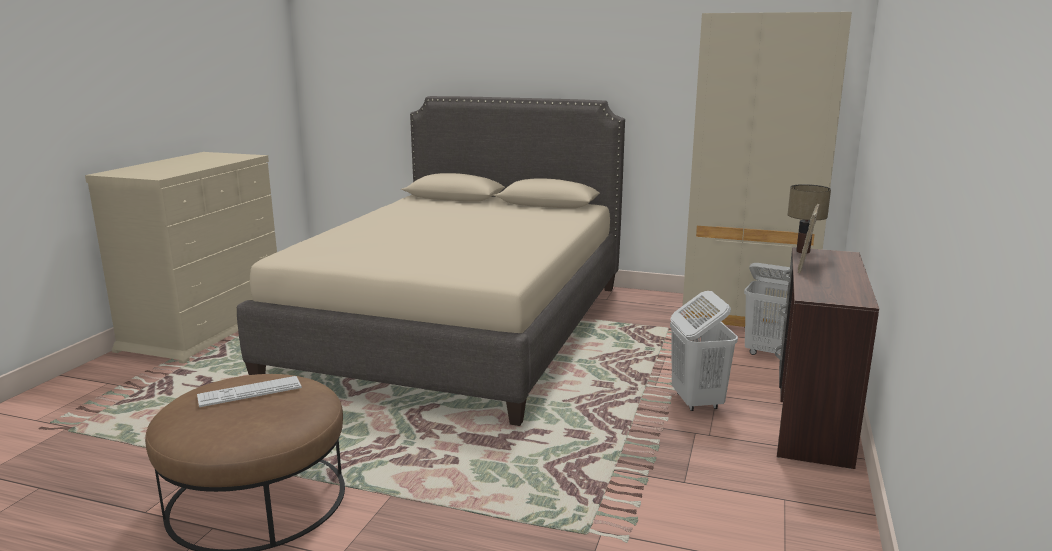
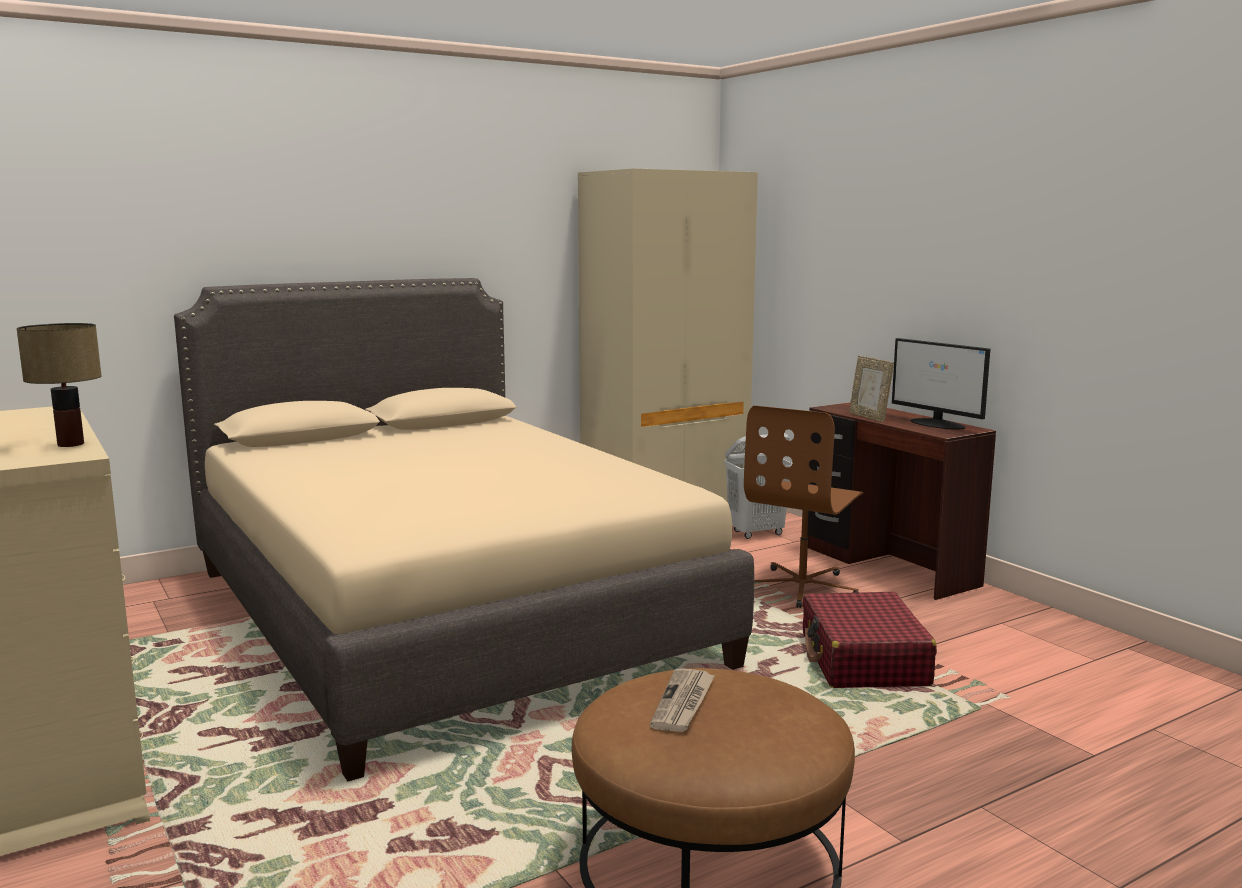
camera: 50 degrees left, 5 degrees down
(250, 392) = (683, 703): keyboard -> newspaper
(601, 463) = (863, 660): none -> red suitcase
(696, 401) = (803, 587): white laundry basket -> brown office chair
(803, 251) = (829, 408): table lamp -> table lamp (72, 444)
(843, 288) = (938, 424): none -> monitor

